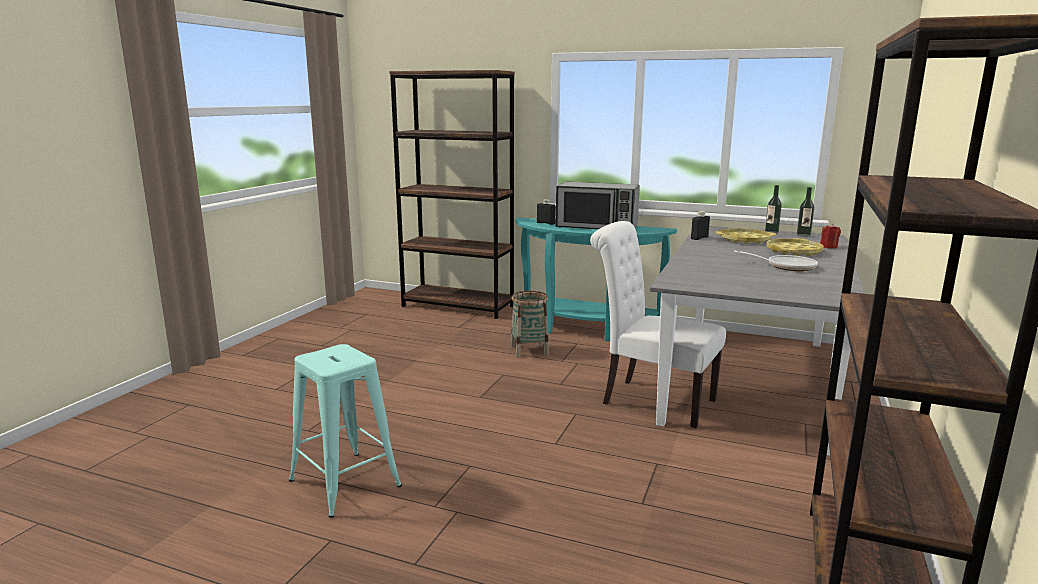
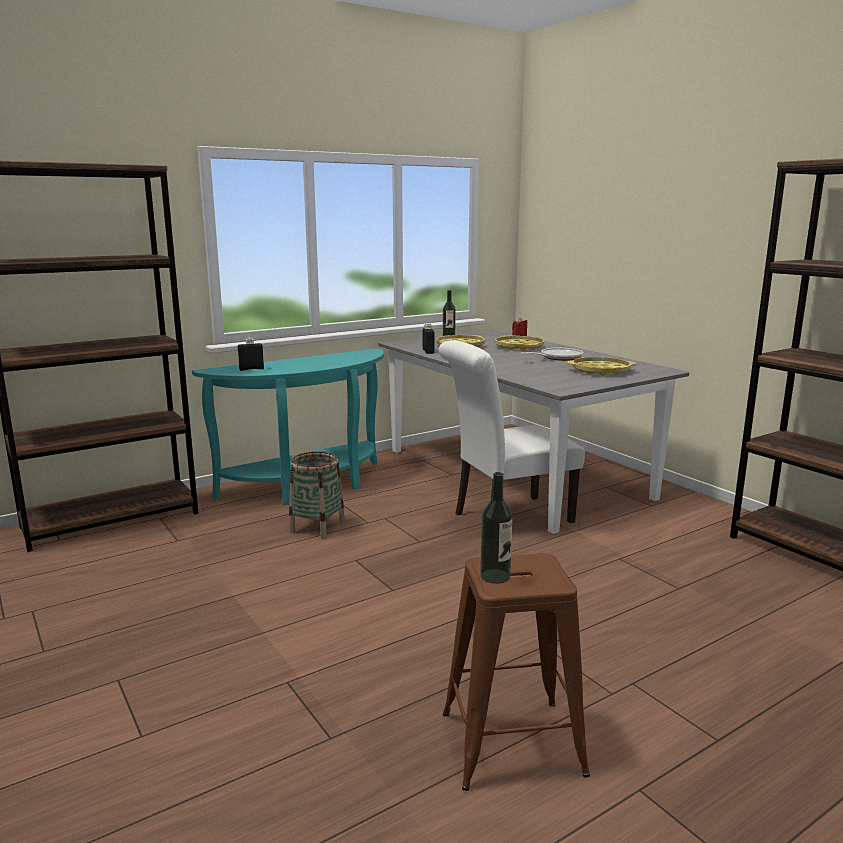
camera: 55 degrees left, 0 degrees up
(344, 483) = (511, 743): turquoise stool -> brown stool
(596, 227) = (313, 361): microwave -> none
(773, 283) = (600, 371): none -> yellow tray
(803, 235) = (474, 334): bottle -> bottle (495, 576)

